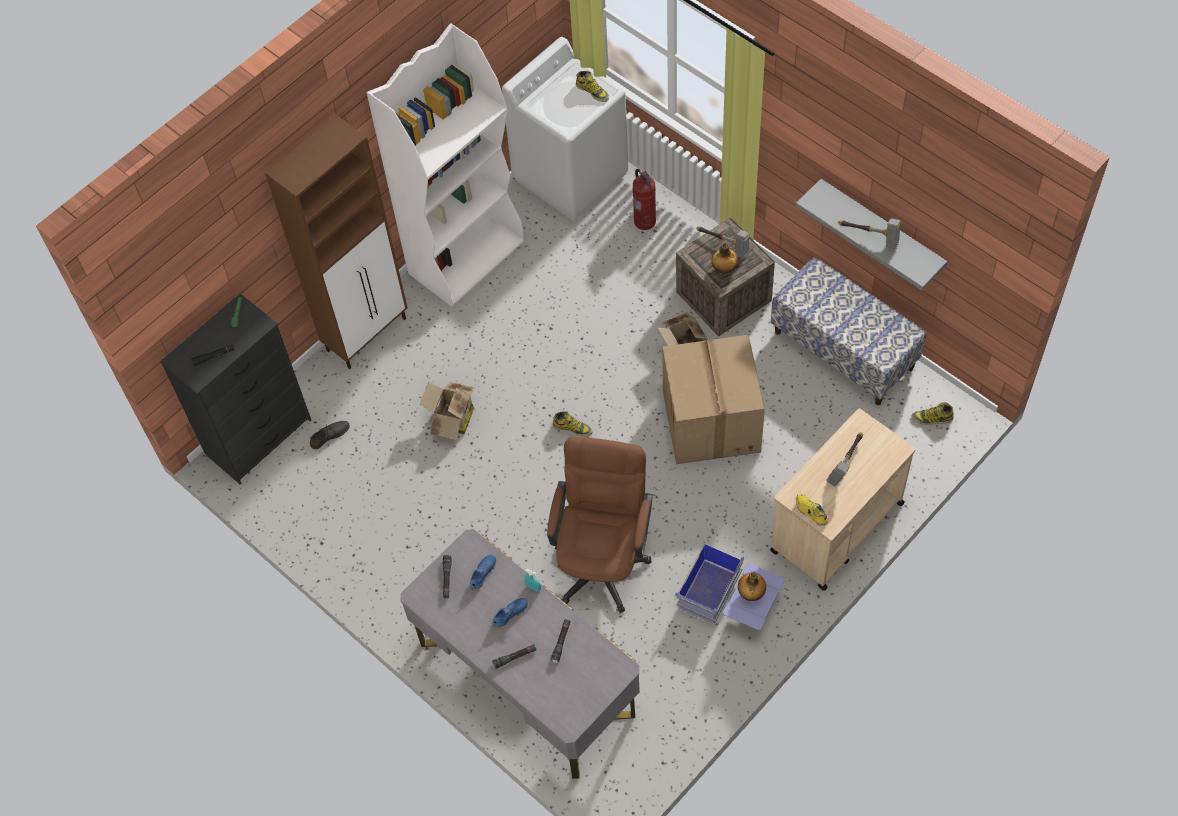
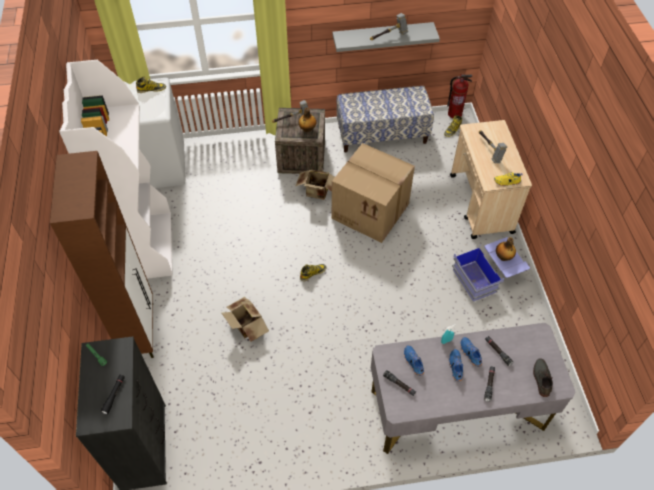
camera: 55 degrees left, 5 degrees down
(329, 435) = (187, 402): grey shoe -> grey shoe (541, 378)
(536, 618) = (470, 353): none -> blue shoe
(603, 558) = (410, 315): brown office chair -> none
(644, 221) = (220, 156): fire extinguisher -> fire extinguisher (454, 114)

